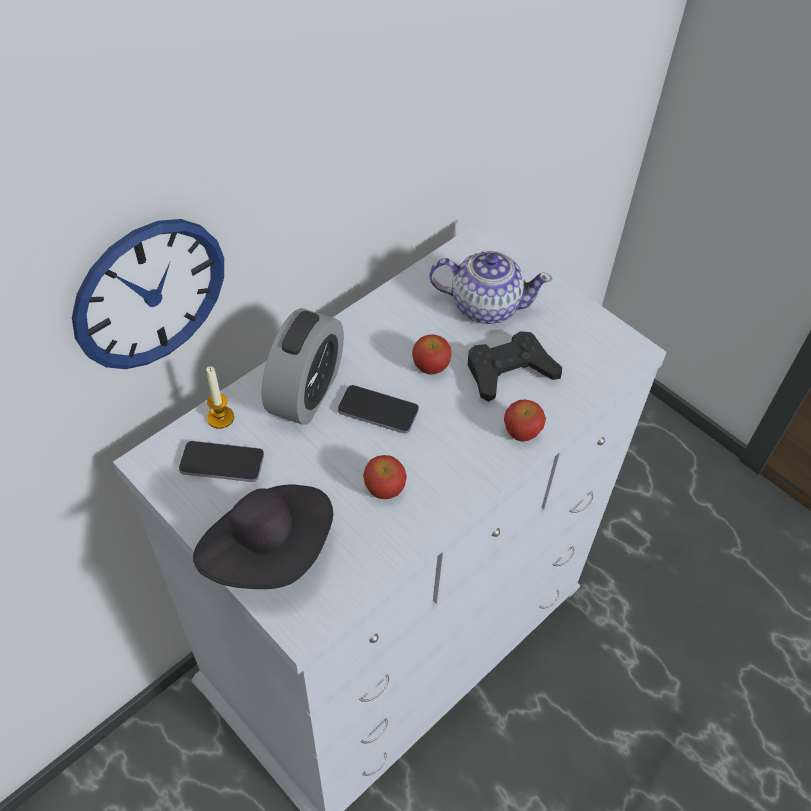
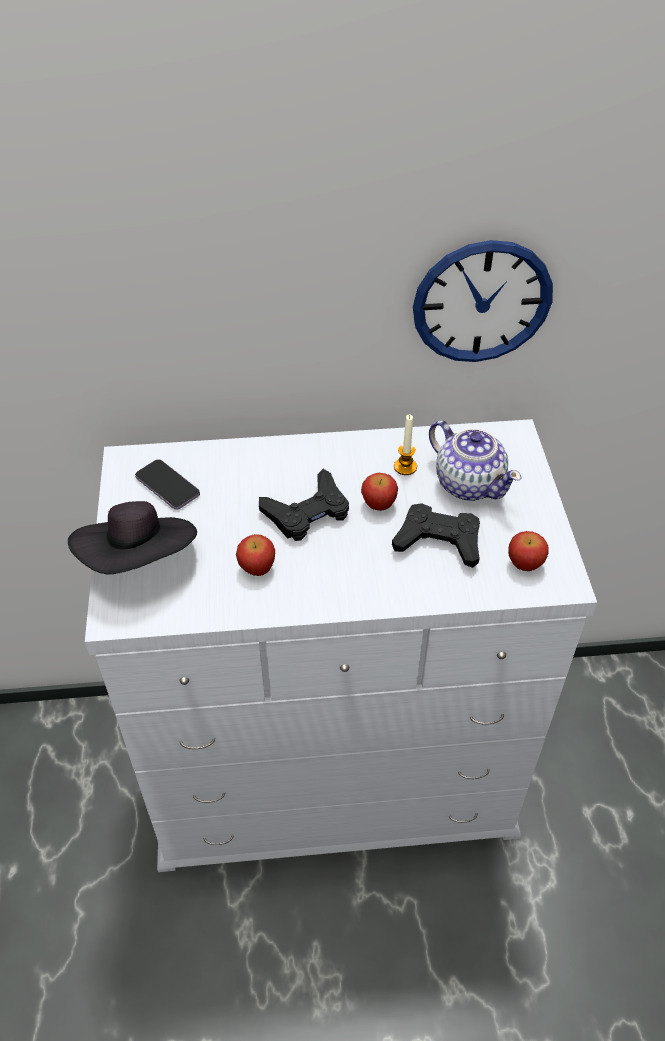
camera: 40 degrees right, 5 degrees down
(150, 294) = (167, 326): wall clock -> wall clock (482, 302)
(220, 418) = (196, 456): candle -> candle (405, 467)
(306, 392) = (269, 472): alarm clock -> none
(378, 411) = (307, 512): phone -> black game controller
(521, 432) = (401, 590): apple -> apple (525, 563)

